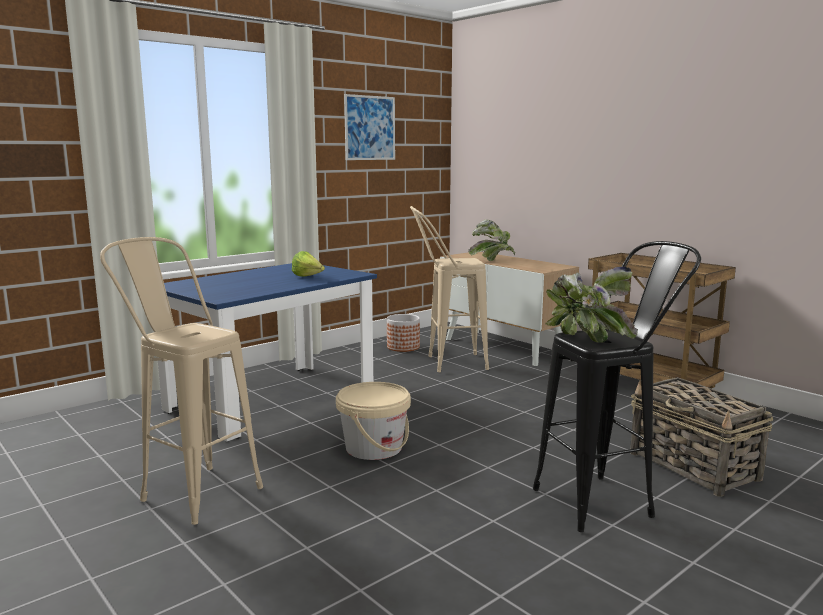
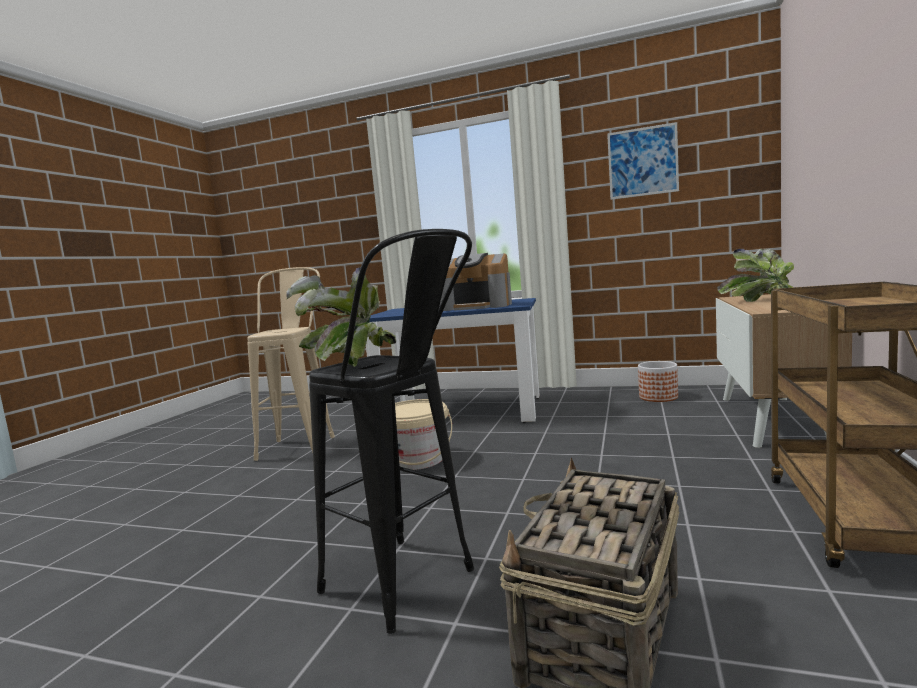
camera: 60 degrees right, 5 degrees down
(308, 277) = (477, 307): lettuce -> coffee machine
(446, 363) = (656, 419): beige stool -> none

